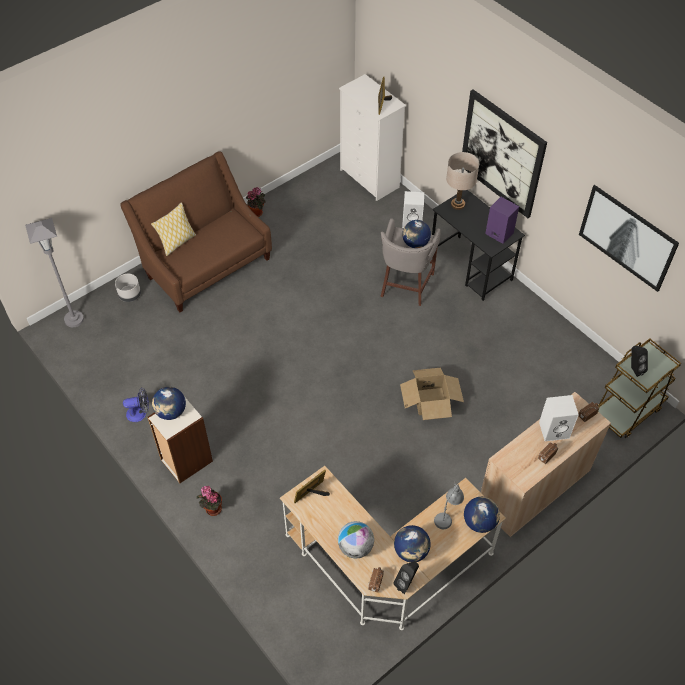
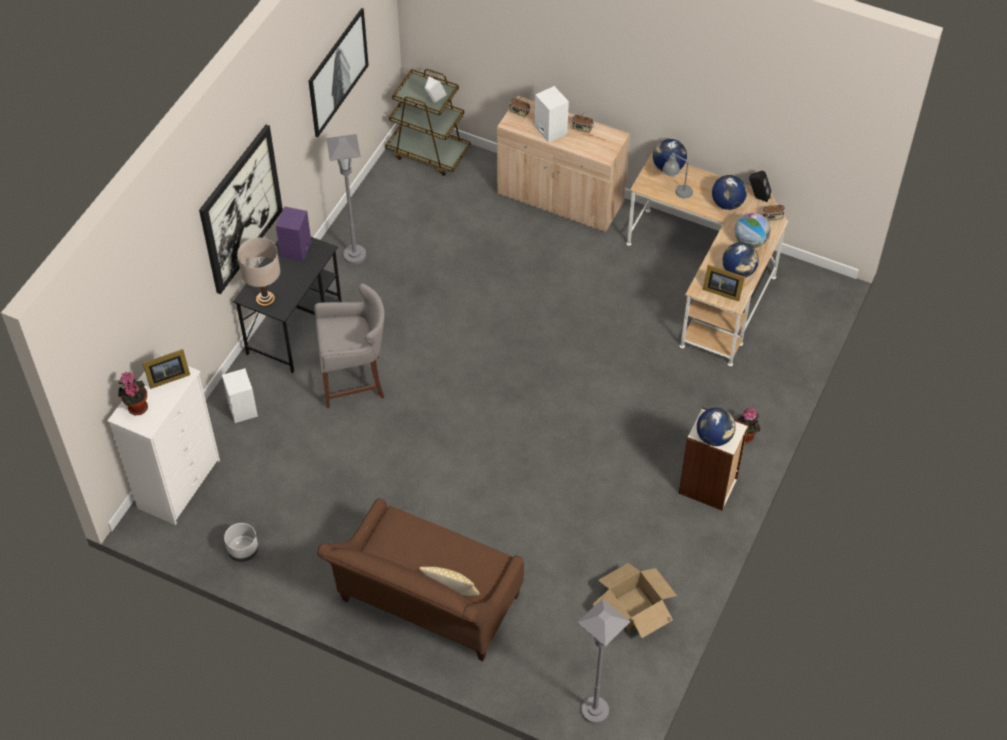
camera: 115 degrees left, 0 degrees up
(130, 295) = (521, 667): grey planter -> grey planter (243, 550)
(140, 413) = (680, 561): fan -> none
(257, 212) = (303, 588): potted plant -> potted plant (136, 406)
(415, 243) = (342, 328): globe -> globe (738, 271)
(430, 401) = (507, 305): cardboard box -> cardboard box (634, 609)
(526, 323) = (355, 255): none -> grey floor lamp
(634, 369) = (434, 101): black speaker -> white speaker

